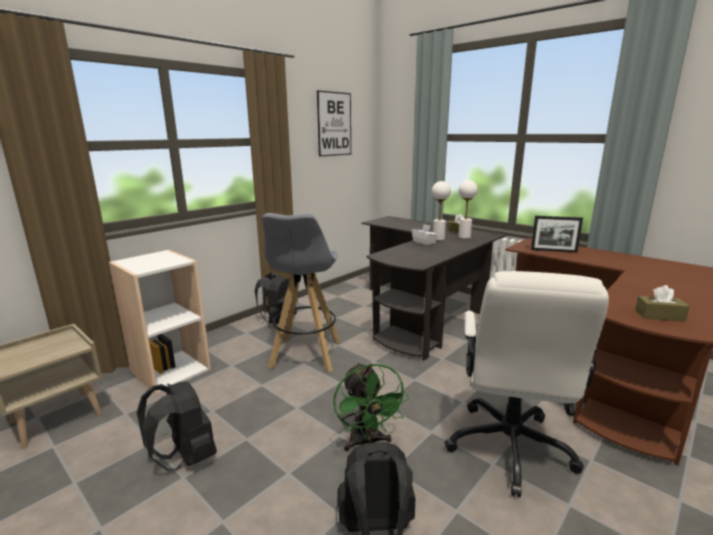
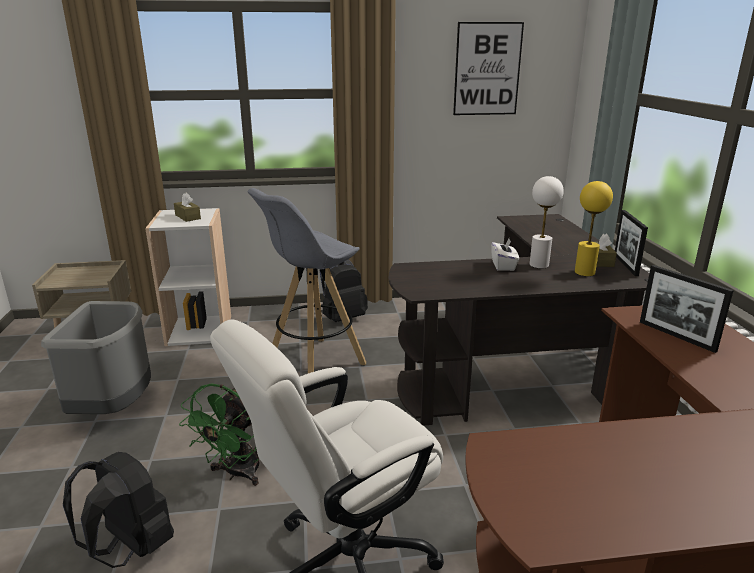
camera: 40 degrees right, 5 degrees up
(186, 458) = (115, 407): black backpack -> grey trash can
(464, 237) = (584, 272): white table lamp -> yellow table lamp
(471, 230) = (625, 265): none -> picture frame
(659, 316) = (552, 491): brown tissue box -> brown tissue box (188, 217)

